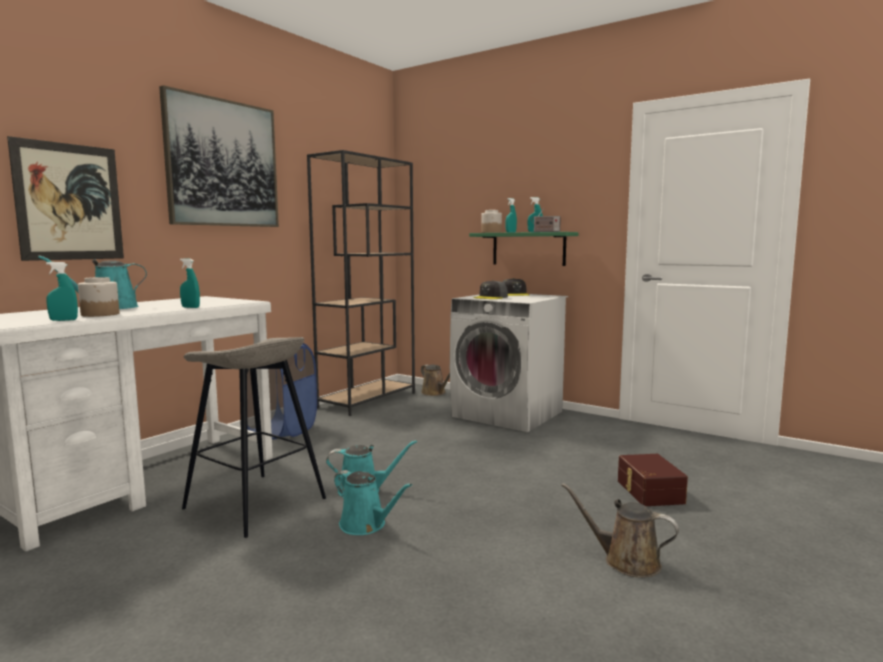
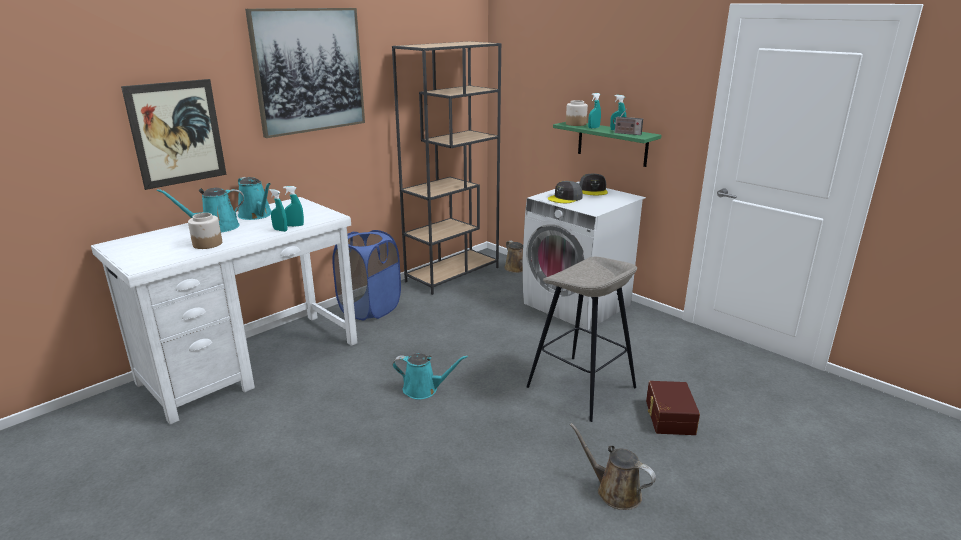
camera: 10 degrees right, 15 degrees up
(63, 320) = (179, 257): turquoise spray bottle -> turquoise spray bottle (295, 225)
(255, 503) = (336, 394): grey stool -> grey stool (581, 387)
(366, 525) = (417, 427): turquoise watering can -> turquoise watering can (257, 215)

